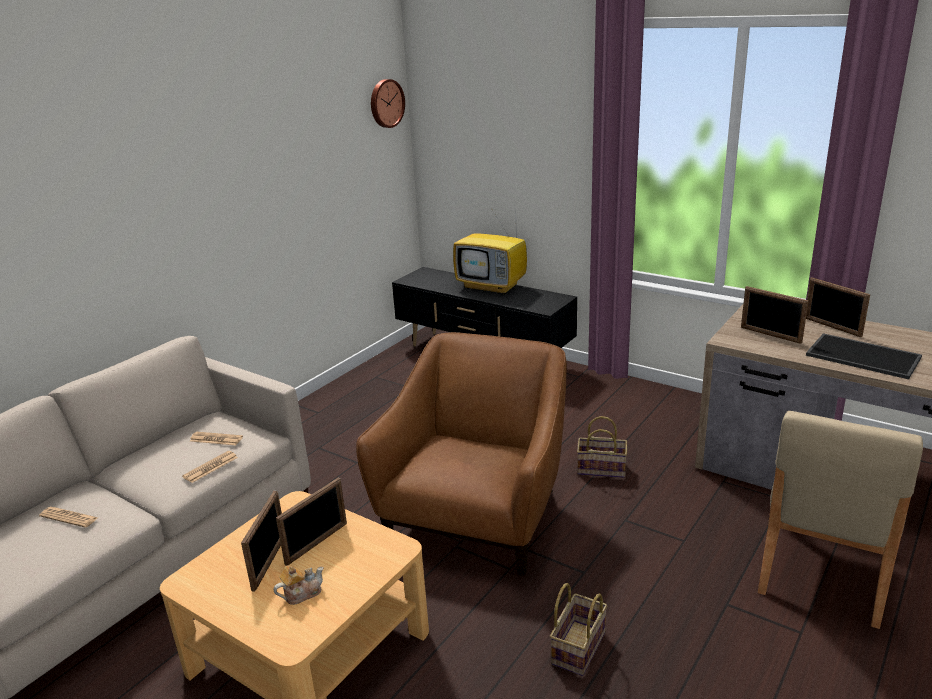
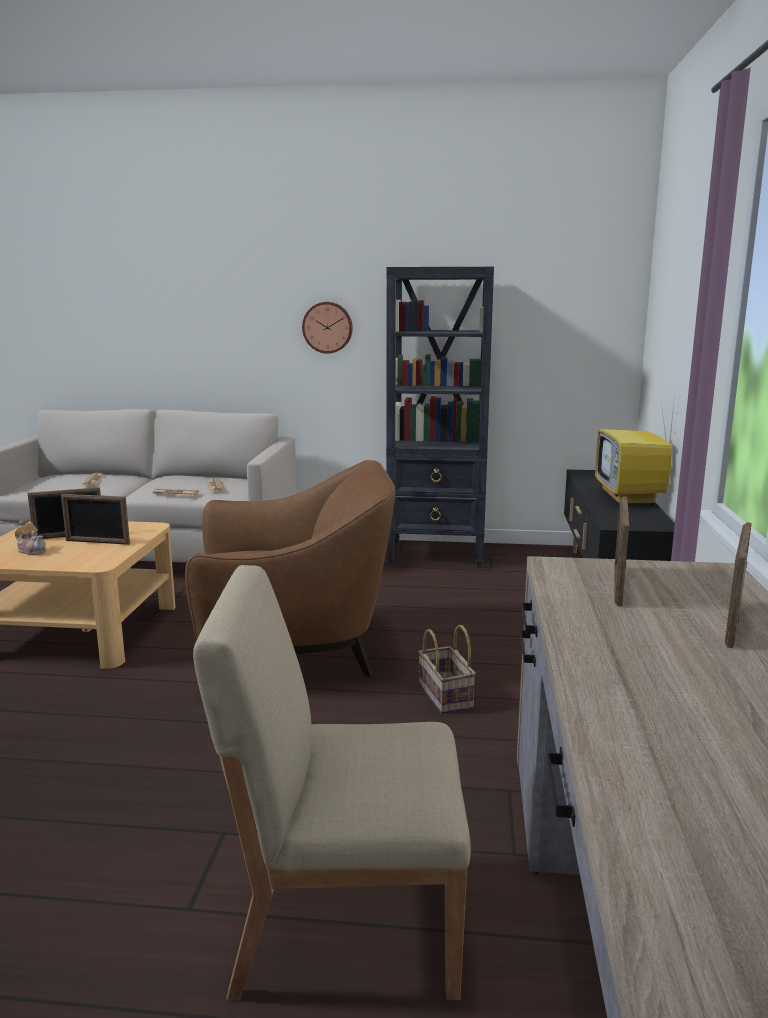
camera: 60 degrees right, 10 degrees down
(348, 398) = (437, 554): none -> black bookcase
(386, 103) = (606, 266): wall clock -> wall clock (327, 327)
(577, 646) = (113, 743): basket -> none
(864, 356) = (639, 653): tray -> none

